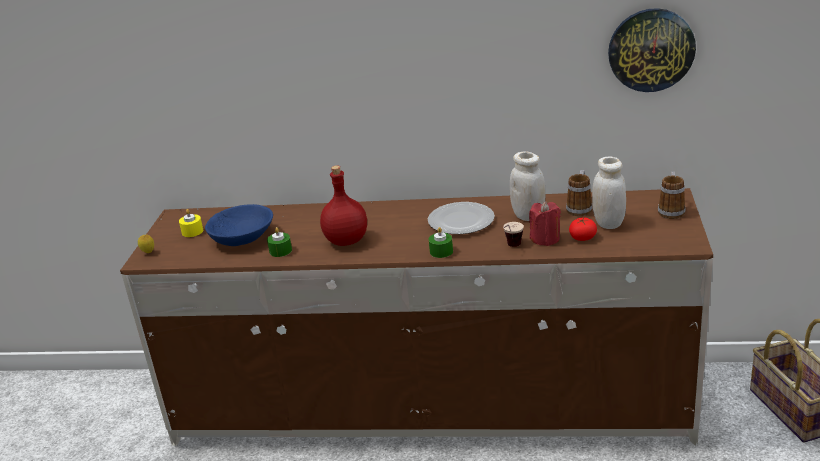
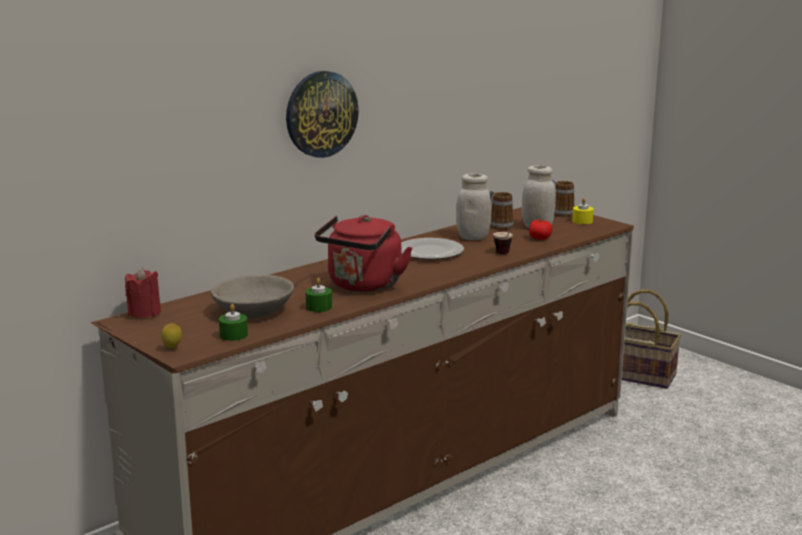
camera: 50 degrees left, 10 degrees down
(192, 231) = (181, 323): yellow candle -> yellow candle (582, 221)
(242, 237) = (253, 311): blue bowl -> grey bowl
(345, 240) = (363, 286): red bottle -> red kettle
(441, 251) = (460, 270): green candle -> green candle (233, 335)
(545, 239) = (517, 245): red candle -> red candle (144, 312)
(651, 50) = (516, 79): wall clock -> wall clock (321, 114)

